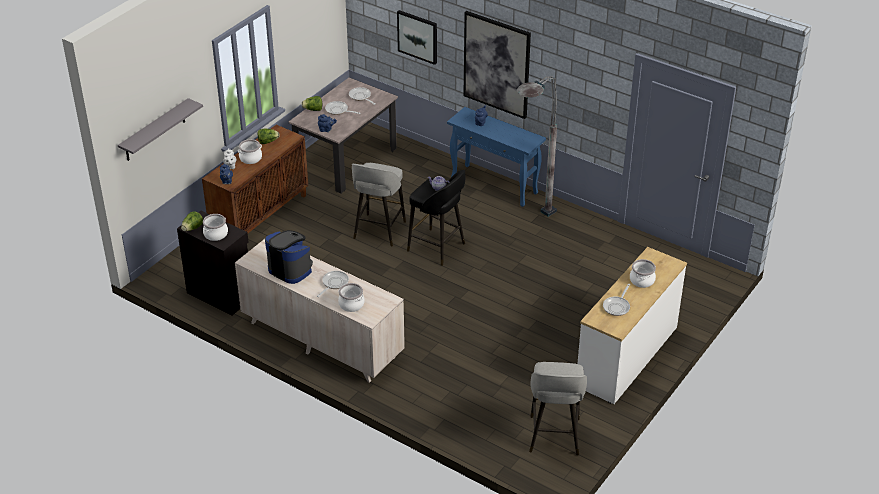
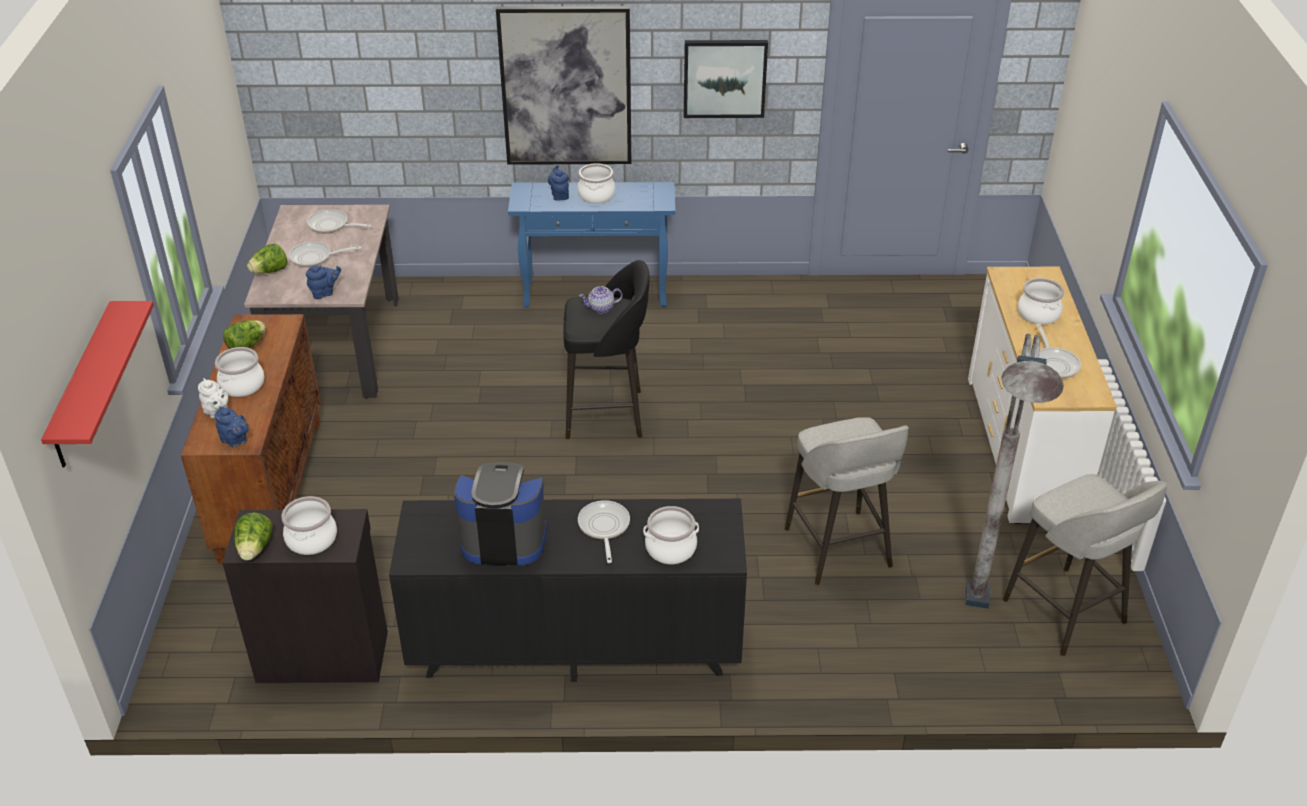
camera: 35 degrees left, 0 degrees up
(155, 130) = (84, 386): grey shelf -> red shelf
(321, 339) = (574, 644): beige dresser -> black dresser
(378, 231) = (492, 428): grey stool -> grey stool (839, 550)
(418, 36) = (399, 88): picture -> picture (724, 78)
(498, 130) = (597, 195): none -> cooking pot
(530, 222) = (698, 322): grey floor lamp -> grey floor lamp (974, 636)

